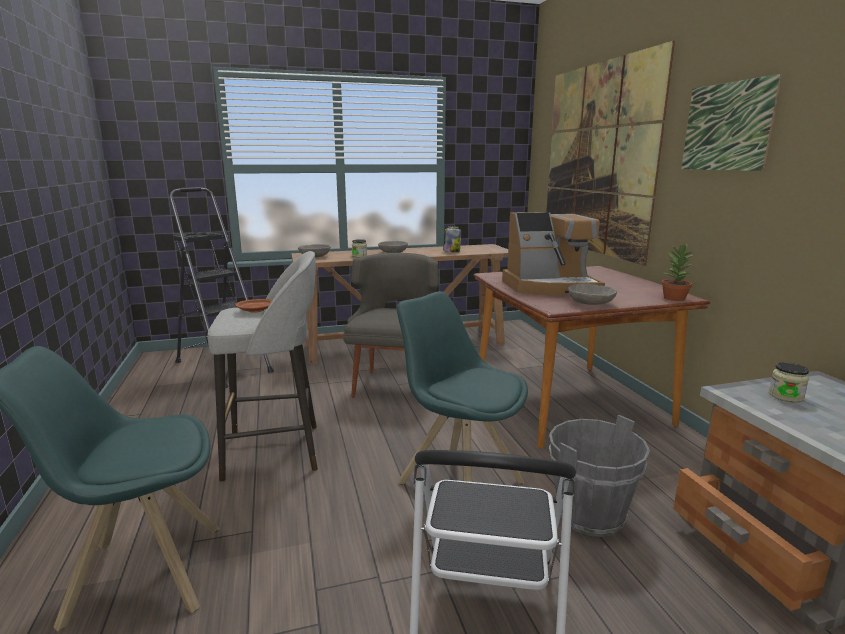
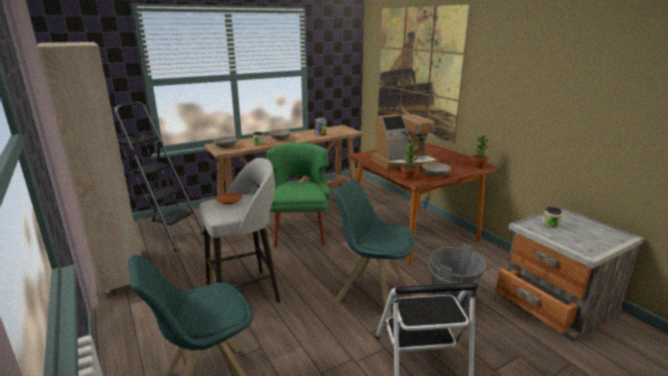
camera: 15 degrees left, 5 degrees up
(142, 403) = (120, 273): none -> beige cabinet
(394, 387) = (299, 236): grey chair -> green chair
(545, 303) = (409, 177): none -> potted plant
(726, 127) = (505, 64): picture -> none

